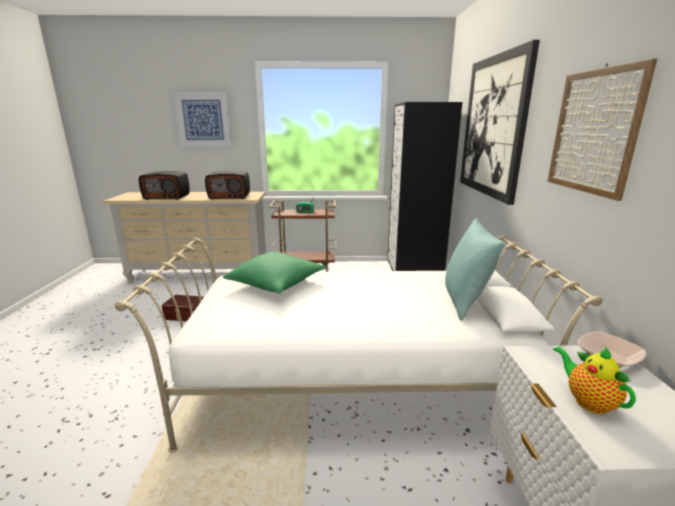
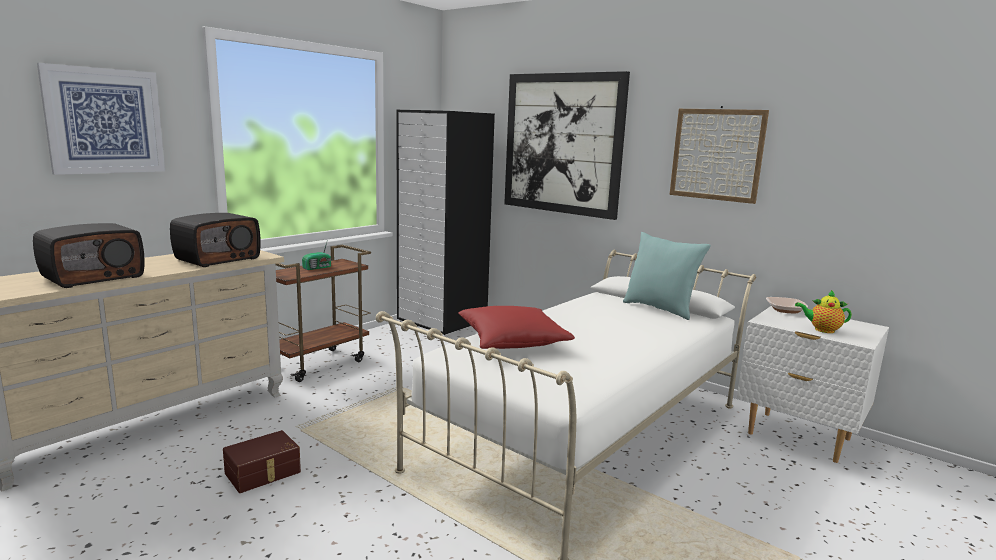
camera: 50 degrees left, 5 degrees down
(276, 283) = (512, 342): green pillow -> red pillow

